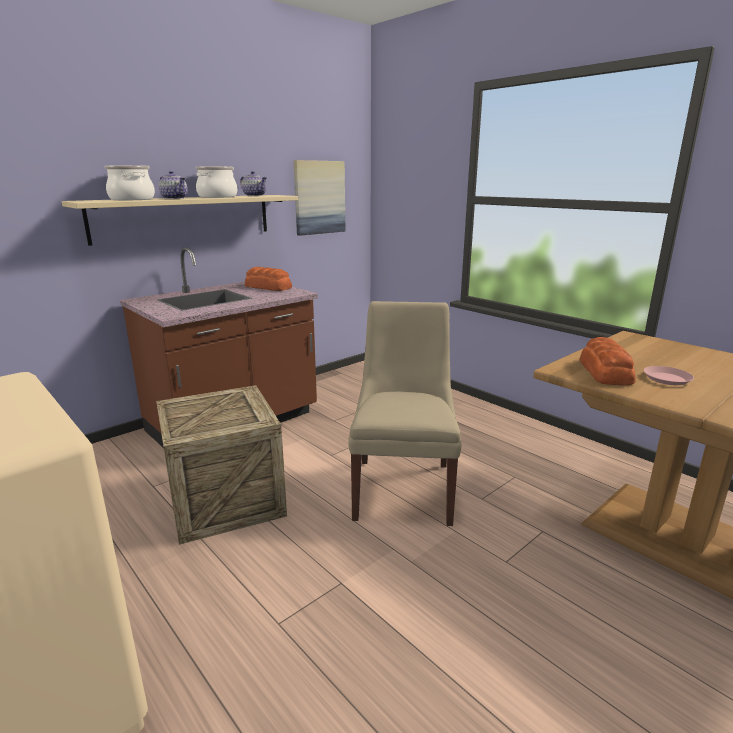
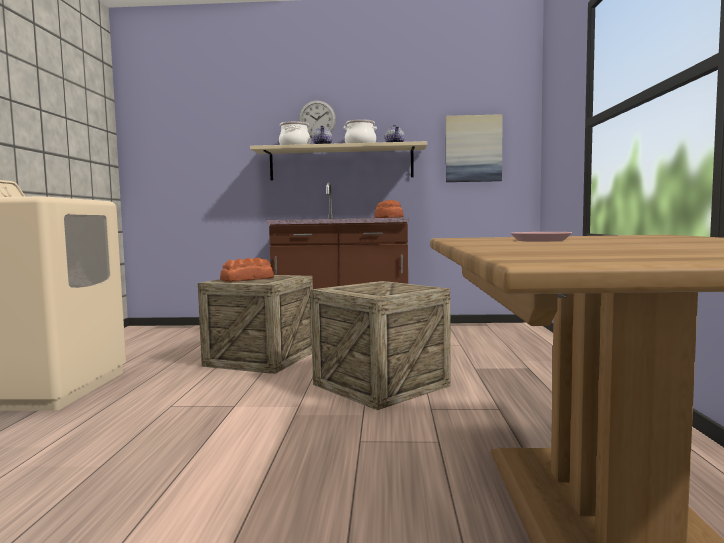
camera: 45 degrees right, 15 degrees down
(146, 156) = (317, 119): none -> wall clock
(403, 487) = (381, 385): beige chair -> crate
(605, 371) = (493, 238): bread -> bread (248, 279)

